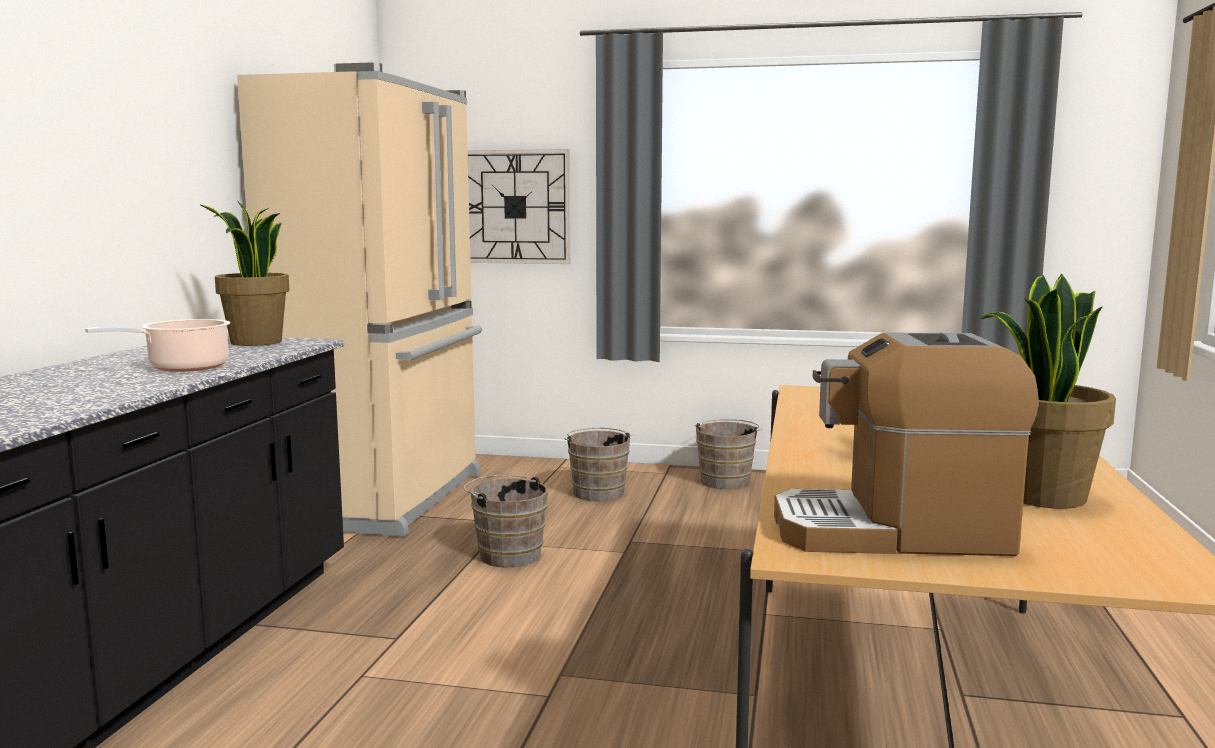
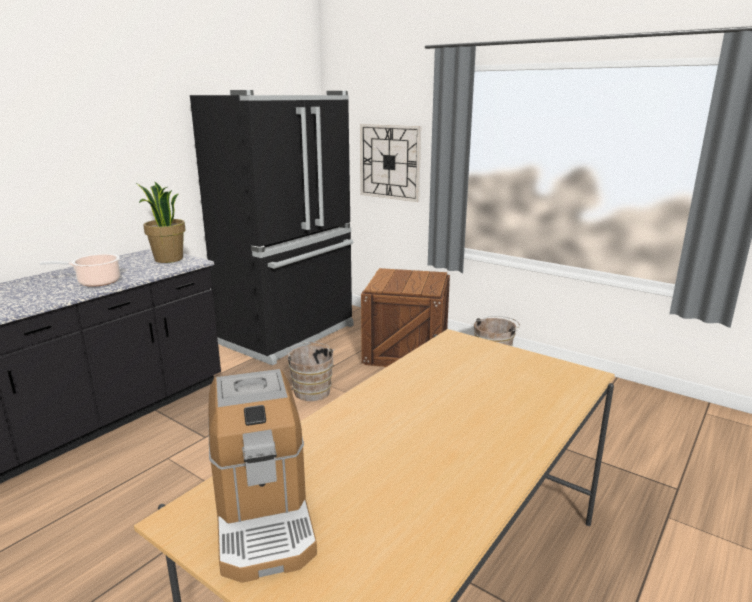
camera: 25 degrees right, 10 degrees up
(388, 499) = (290, 335): beige fridge -> black fridge
(598, 492) = (406, 352): brown bucket -> crate
(893, 532) = (263, 515): coffee machine -> coffee machine turned 135 degrees counterclockwise
(1042, 496) = (420, 505): potted plant -> none

